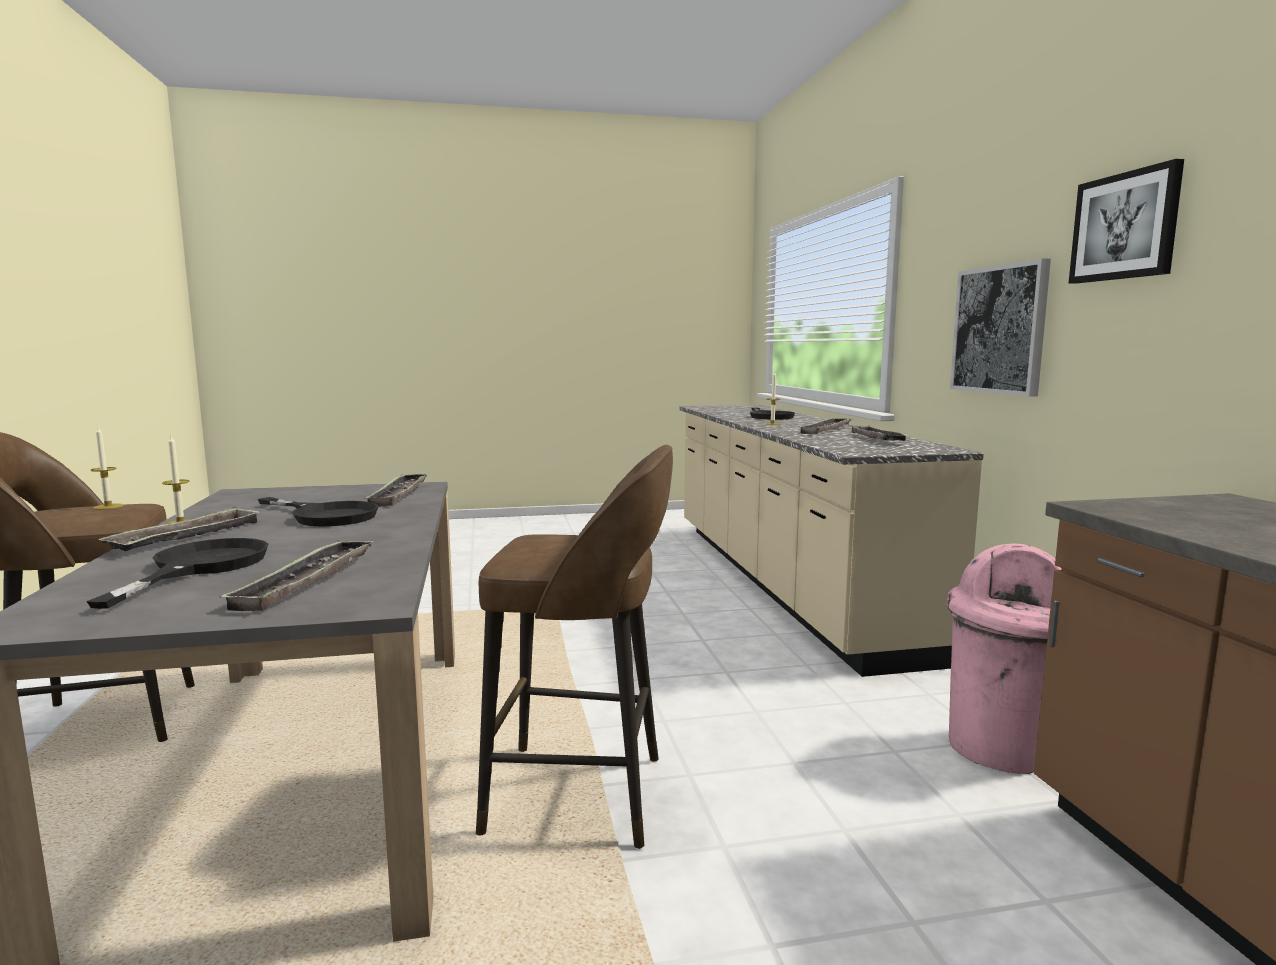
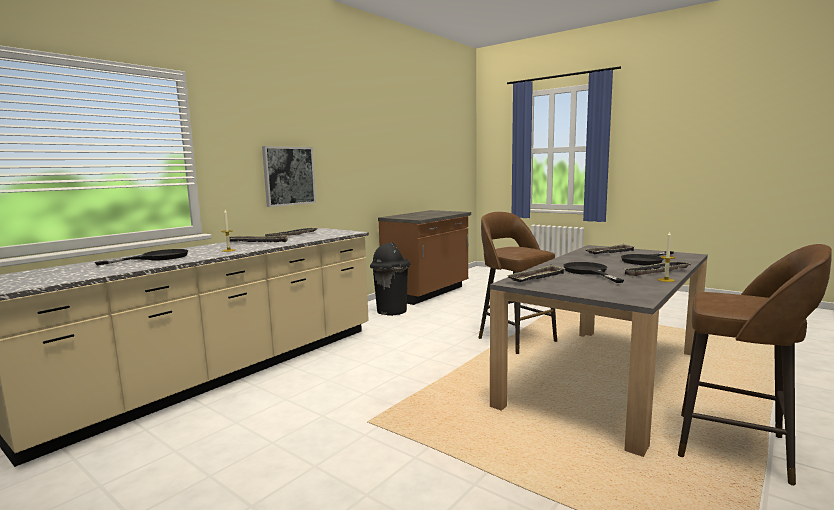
camera: 130 degrees left, 0 degrees up
(108, 506) = (730, 302): candle -> none
(999, 750) = (391, 311): pink trash can -> black trash can
(1125, 226) = (336, 140): picture -> none

